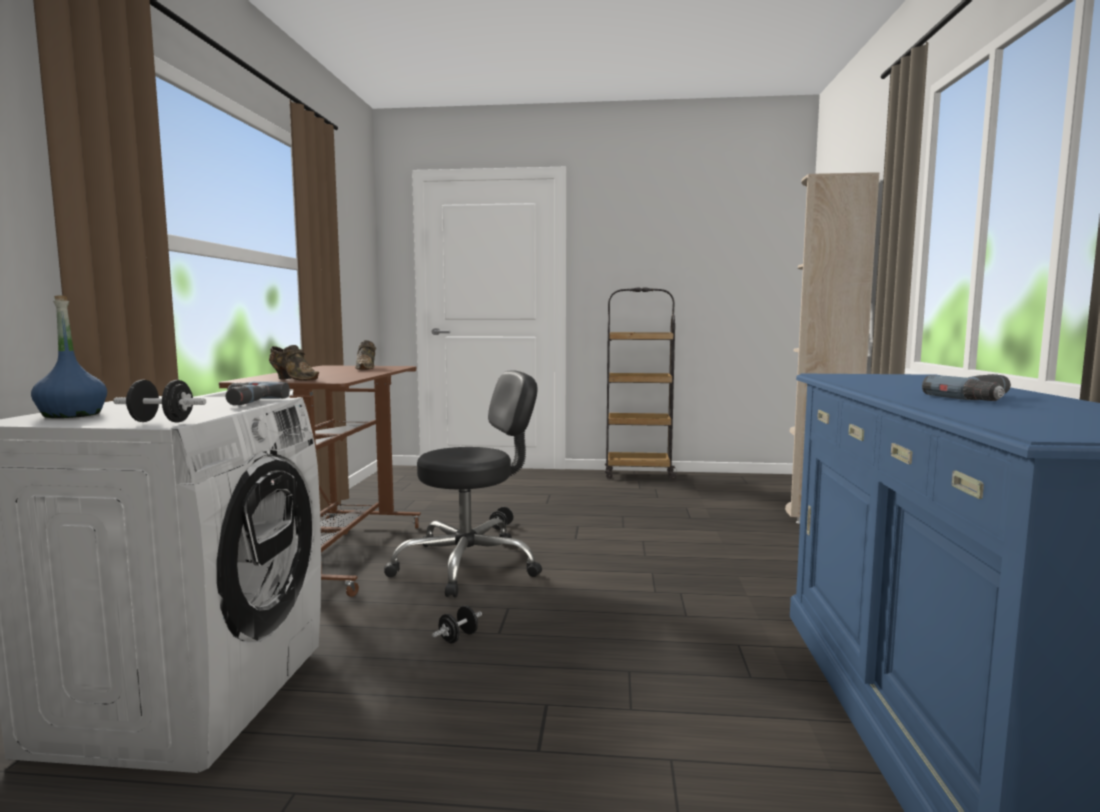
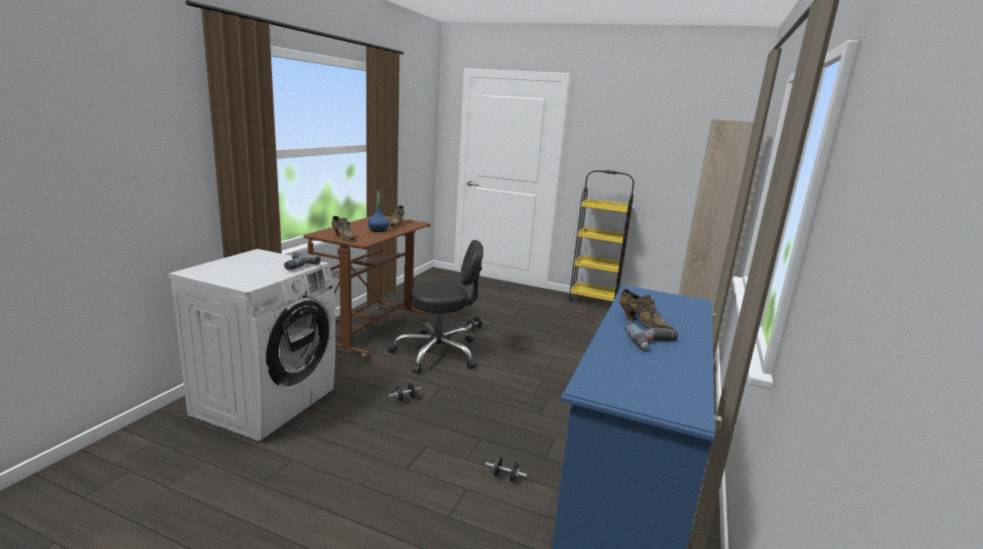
camera: 15 degrees right, 10 degrees up
(72, 415) = (215, 268): blue bottle -> blue bottle (378, 230)
(162, 422) = (245, 284): black dumbbell -> black dumbbell (505, 477)
(638, 475) = (593, 302): brown cart -> yellow cart
(914, 389) = (641, 323): none -> brown shoe

